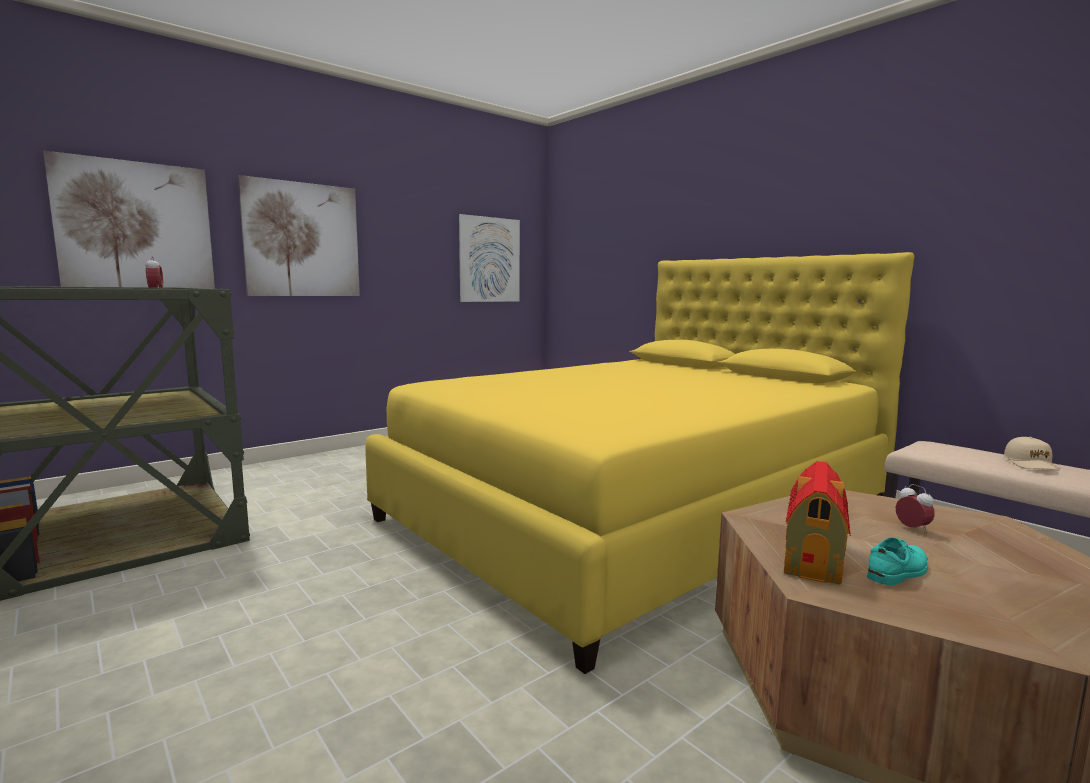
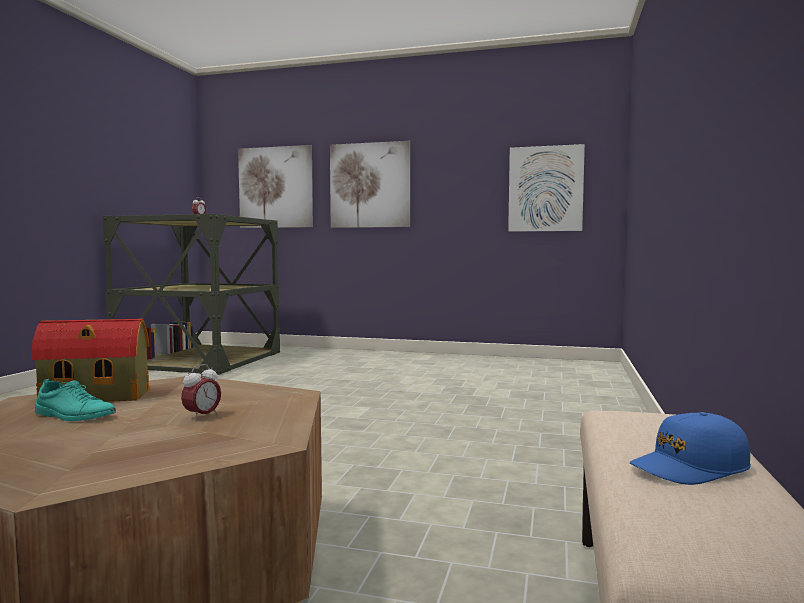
camera: 55 degrees right, 5 degrees down
(638, 514) = (414, 432): yellow bed -> none
(1030, 464) = (690, 467): beige cap -> blue cap

